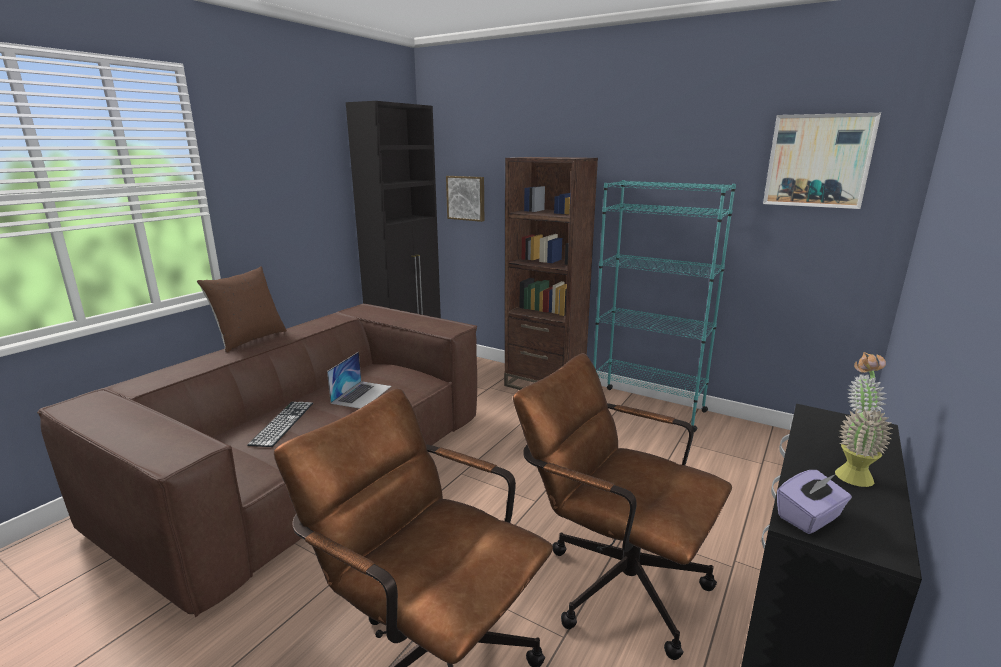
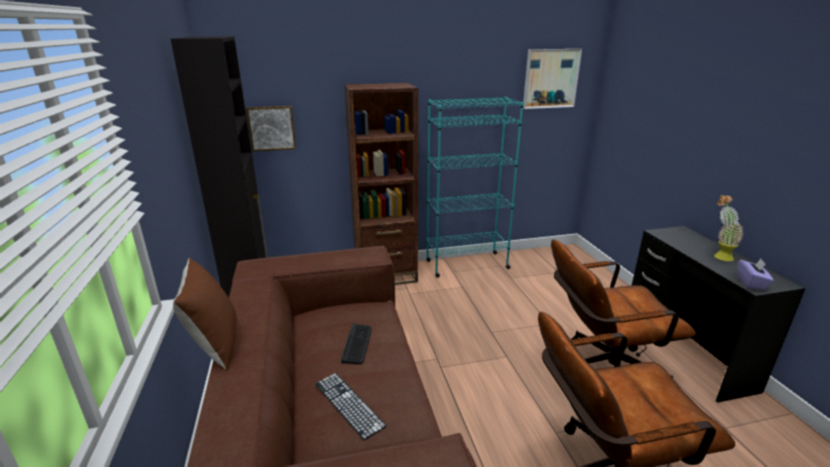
camera: 45 degrees left, 5 degrees up
(361, 394) = (357, 344): laptop -> keyboard

